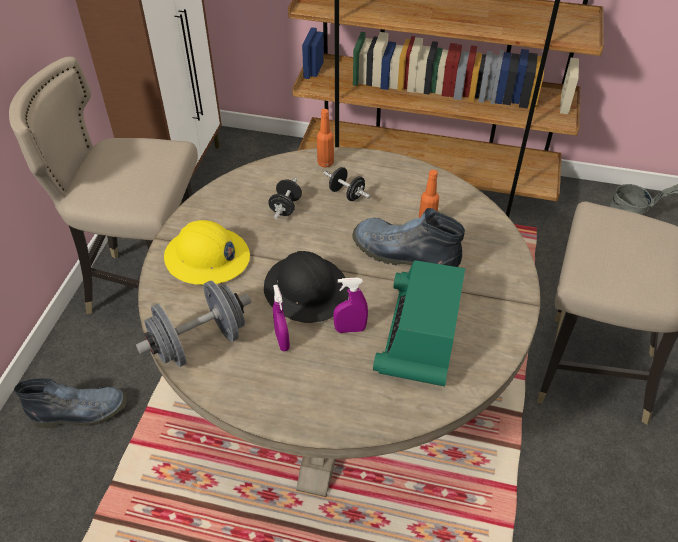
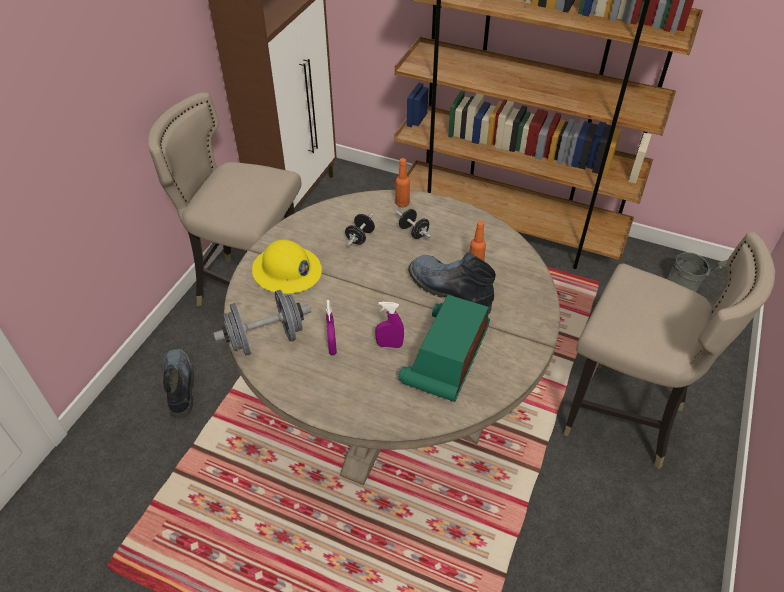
camera: 10 degrees right, 0 degrees up
(82, 411) = (179, 385): boot -> boot turned 105 degrees counterclockwise
(306, 290) = (361, 308): black hard hat -> none

